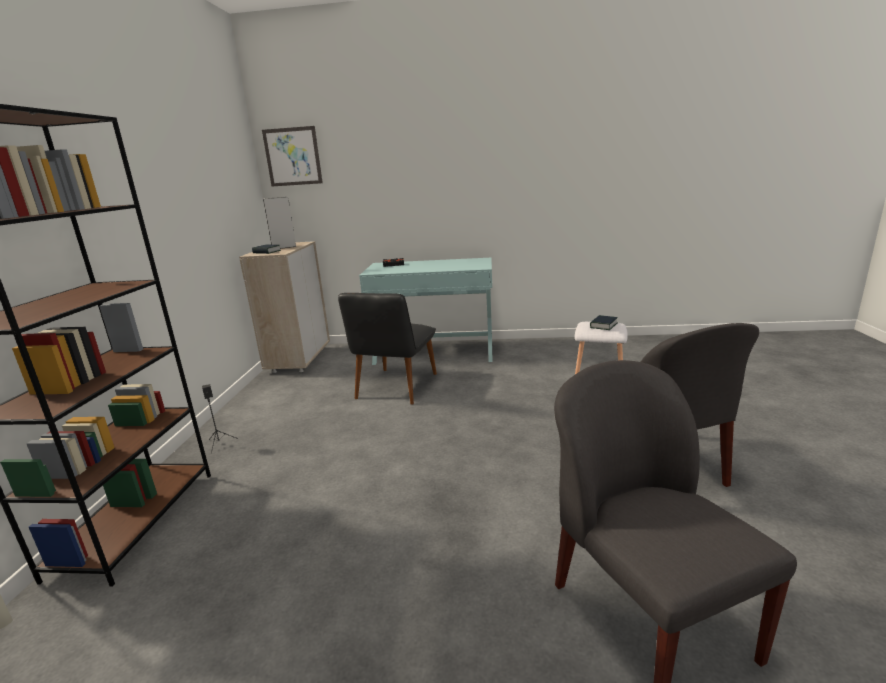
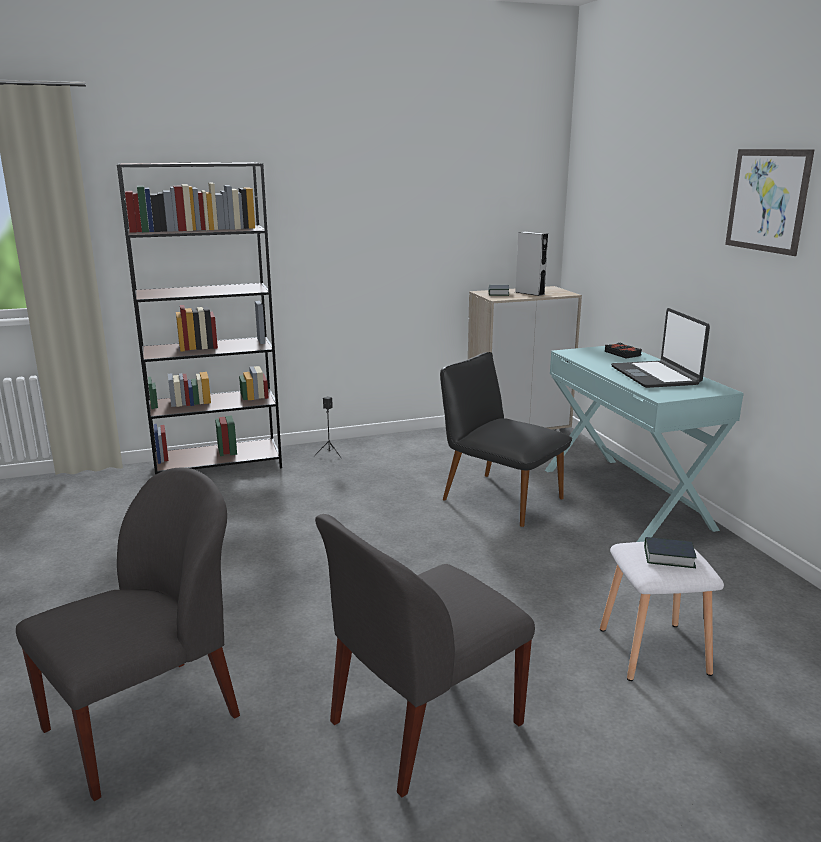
camera: 65 degrees right, 0 degrees up
(292, 156) = (591, 183): picture -> picture (767, 200)
(397, 386) = (502, 499): black chair -> black chair turned 45 degrees clockwise
(444, 264) = (655, 376): none -> laptop

